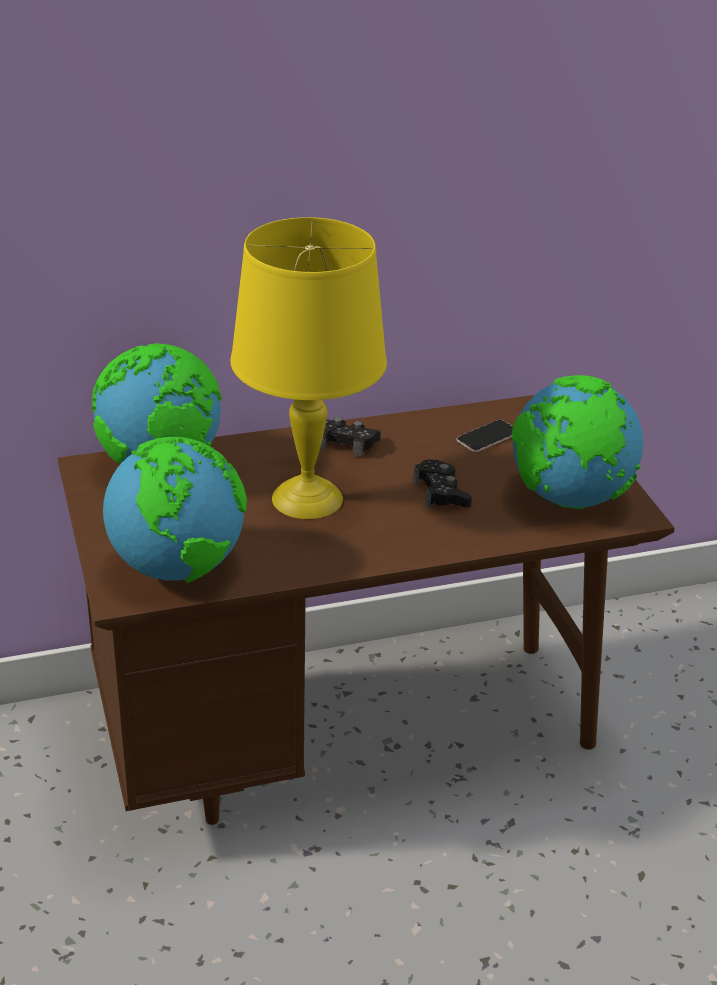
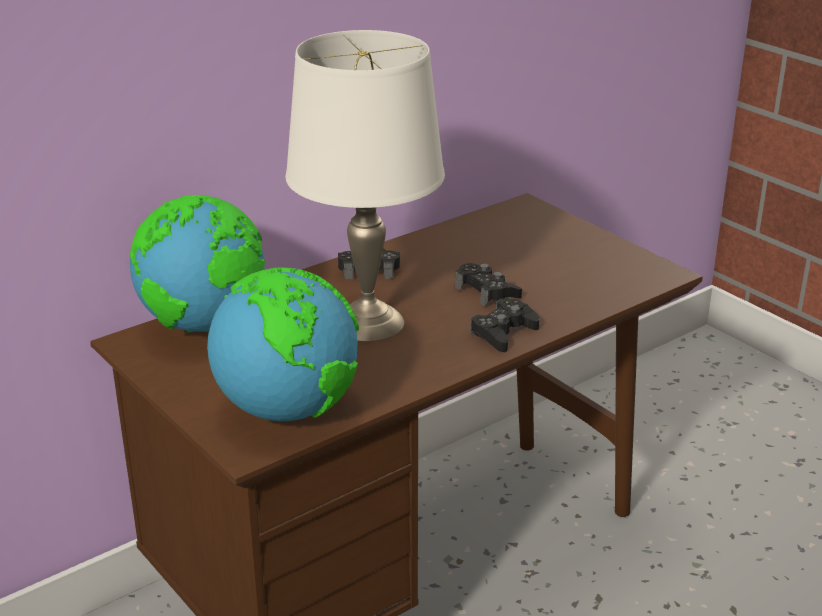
camera: 20 degrees left, 5 degrees down
(307, 497) = (367, 322): yellow table lamp -> white table lamp
(425, 540) = (503, 333): none -> black game controller
(487, 437) = (492, 240): phone -> none
(569, 500) = (600, 274): globe -> none

